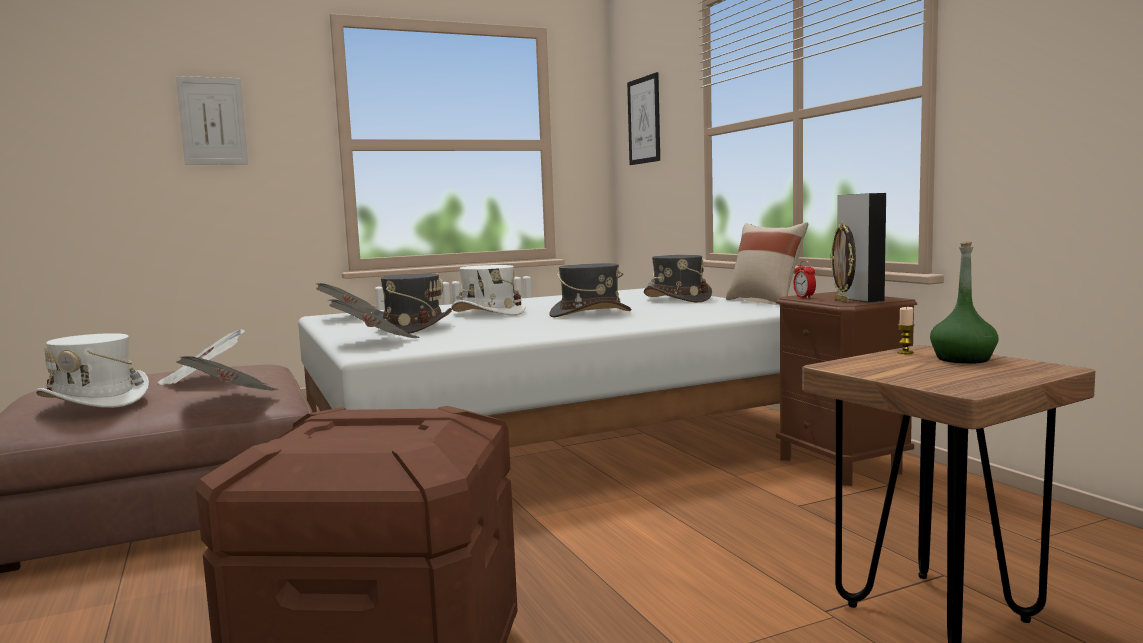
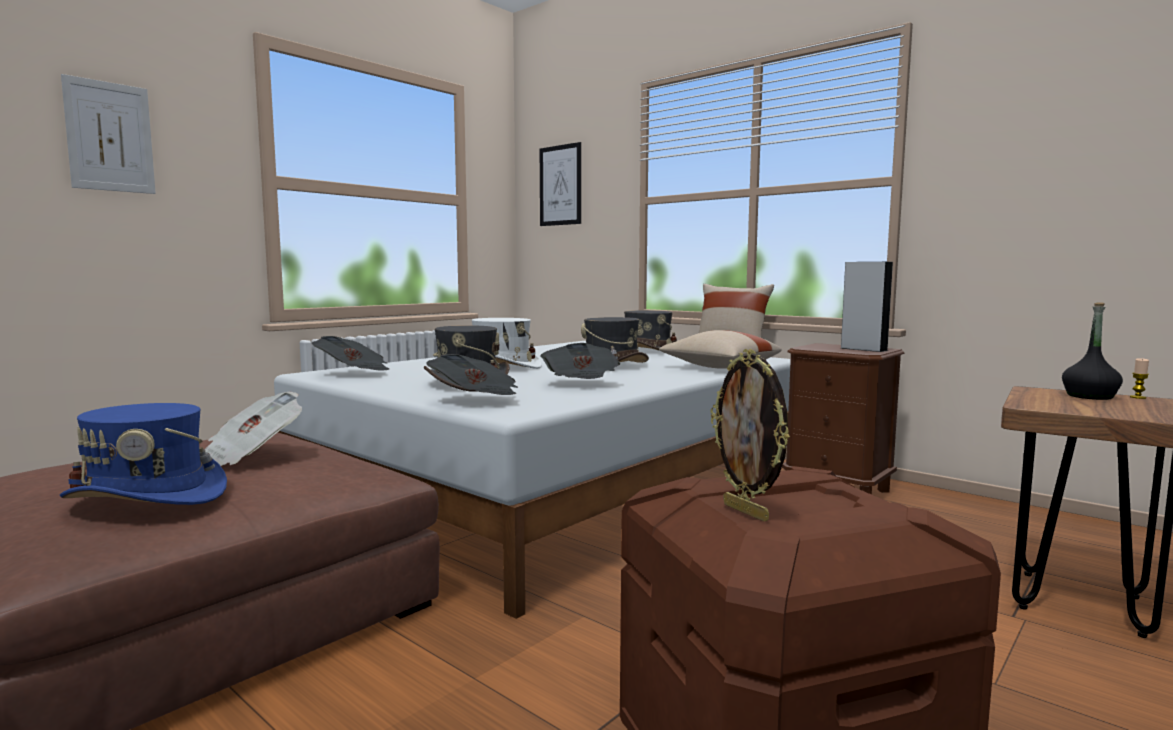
camera: 25 degrees left, 0 degrees up
(96, 401) = (148, 496): white hat -> blue hat
(232, 398) = (342, 477): newspaper -> newspaper (581, 384)
(692, 318) = (719, 368): none -> beige pillow
(804, 297) = (815, 348): alarm clock -> none
(843, 301) = (858, 351): picture frame -> picture frame (747, 512)
(905, 352) = (1032, 392): candle -> candle (1138, 397)
(962, 359) = (1089, 396): green bottle -> black bottle

